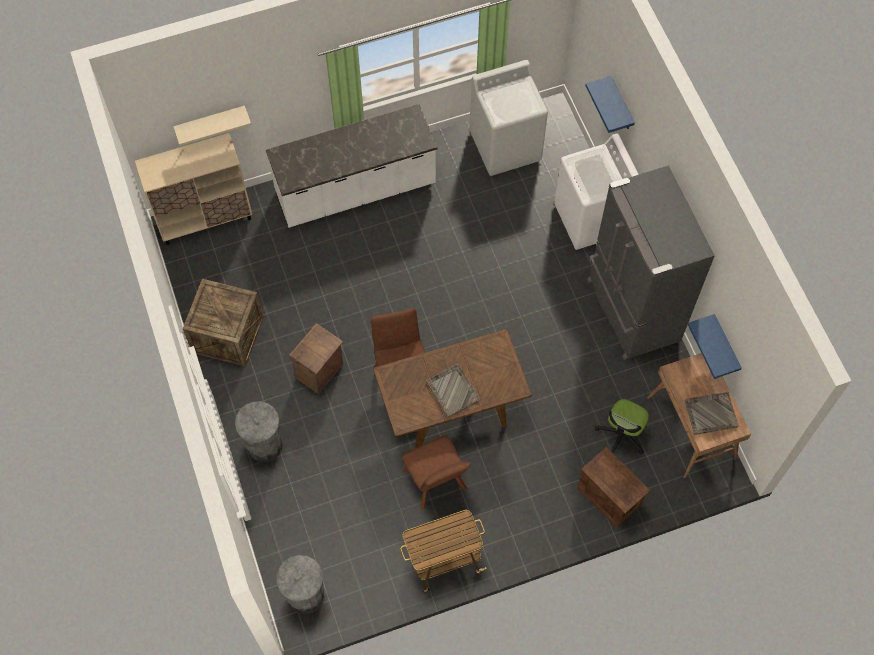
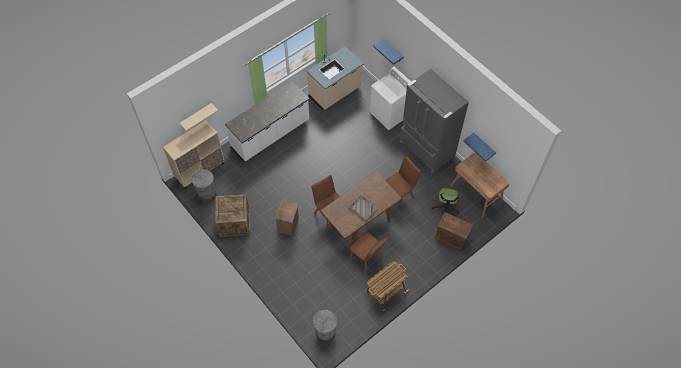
camera: 20 degrees left, 5 degrees down
(264, 445) = (275, 269): grey trash can -> grey trash can (207, 195)
(506, 146) = (335, 92): white washing machine -> beige counter
(544, 382) = (399, 195): none -> brown chair
(710, 413) = (487, 180): grey tray -> none

